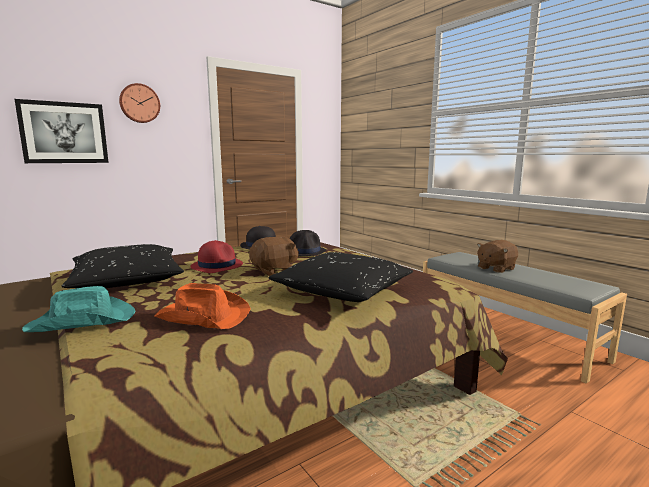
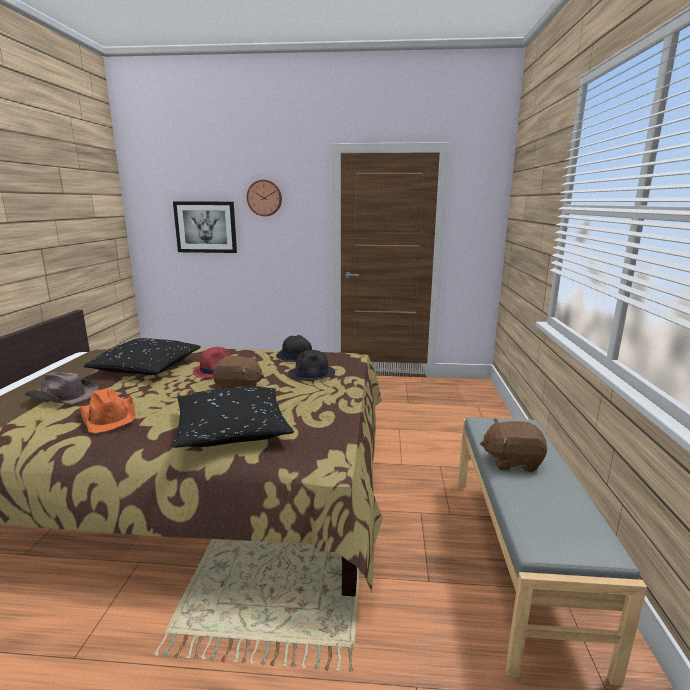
camera: 40 degrees right, 5 degrees up
(83, 321) = (63, 396): turquoise hat -> brown hat

